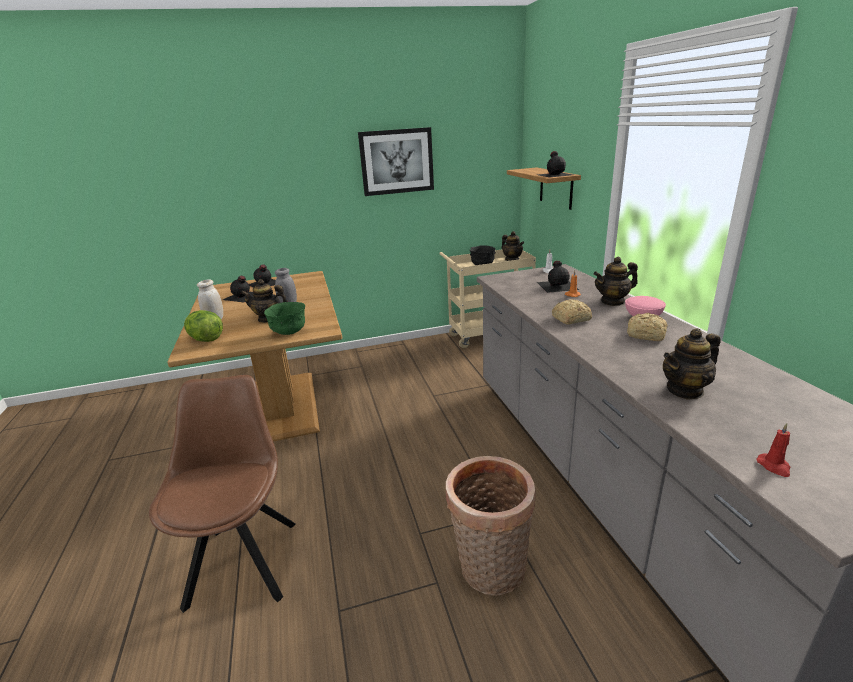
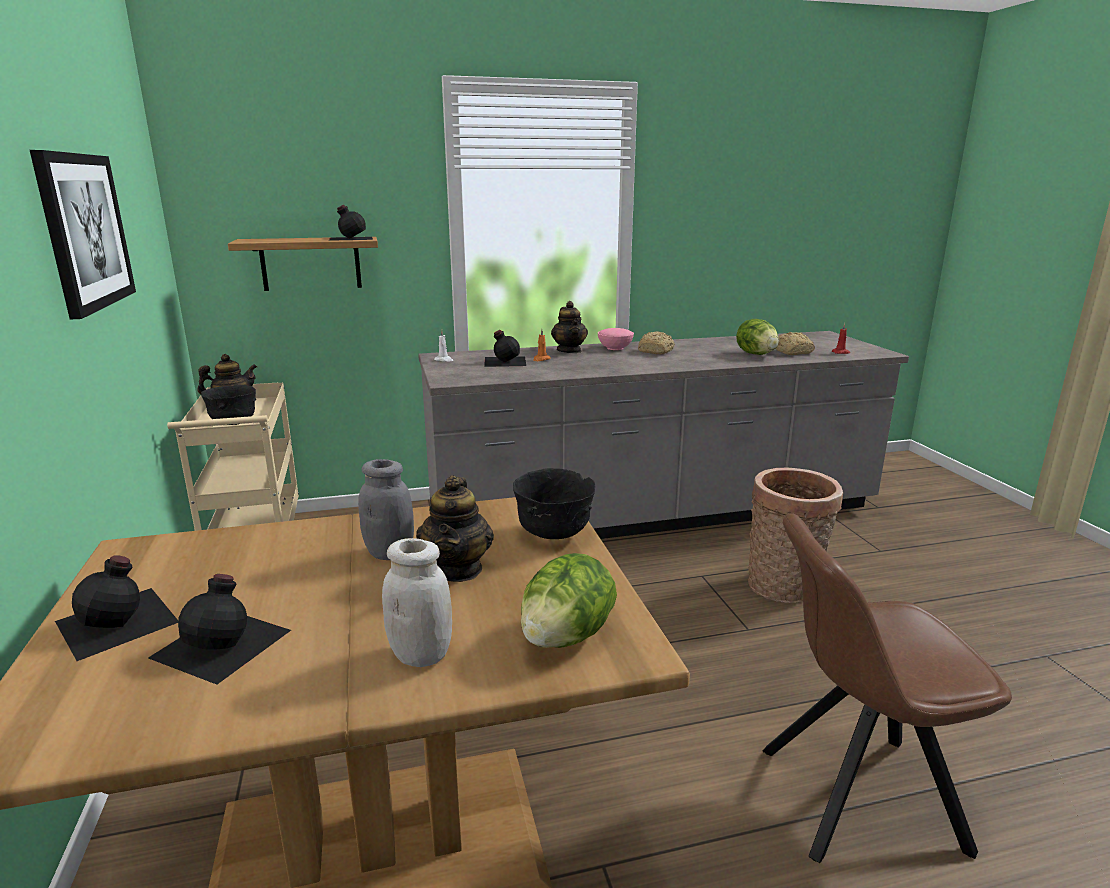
camera: 90 degrees left, 5 degrees down
(289, 332) = (554, 535): green bowl -> black bowl
(570, 319) = (614, 365): bread -> bread (792, 352)
(685, 390) = (756, 354): teapot -> lettuce

